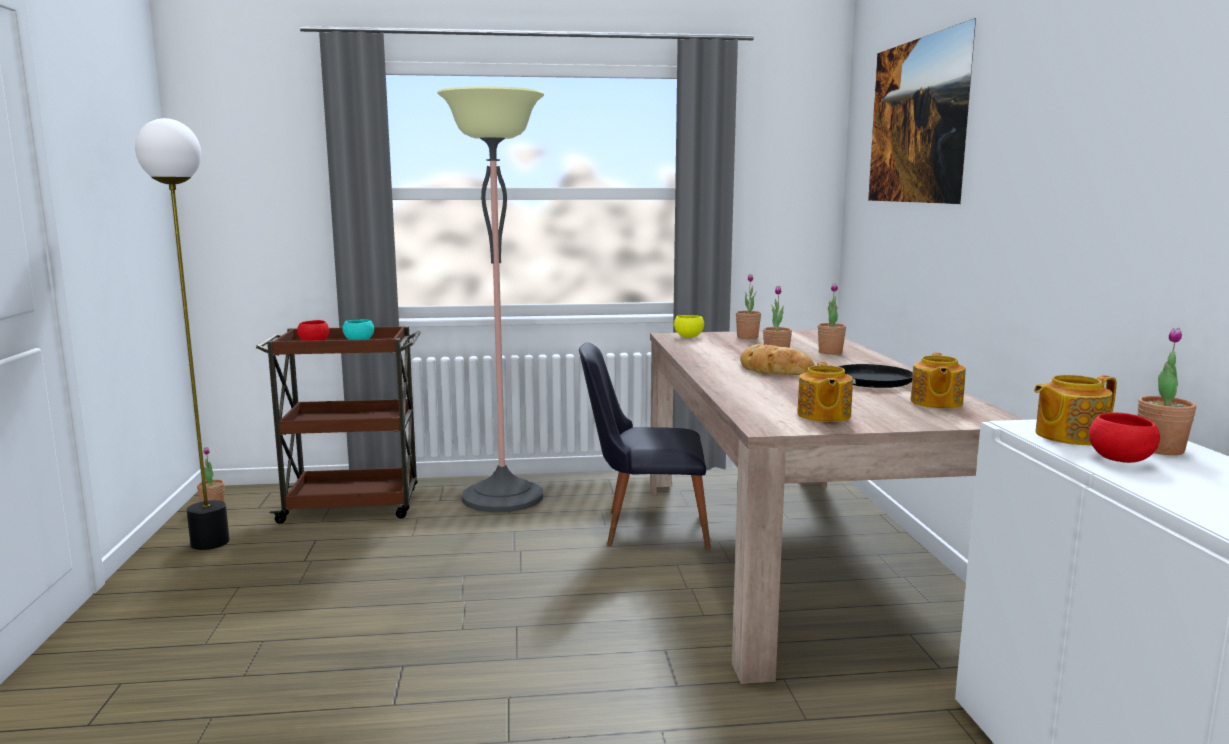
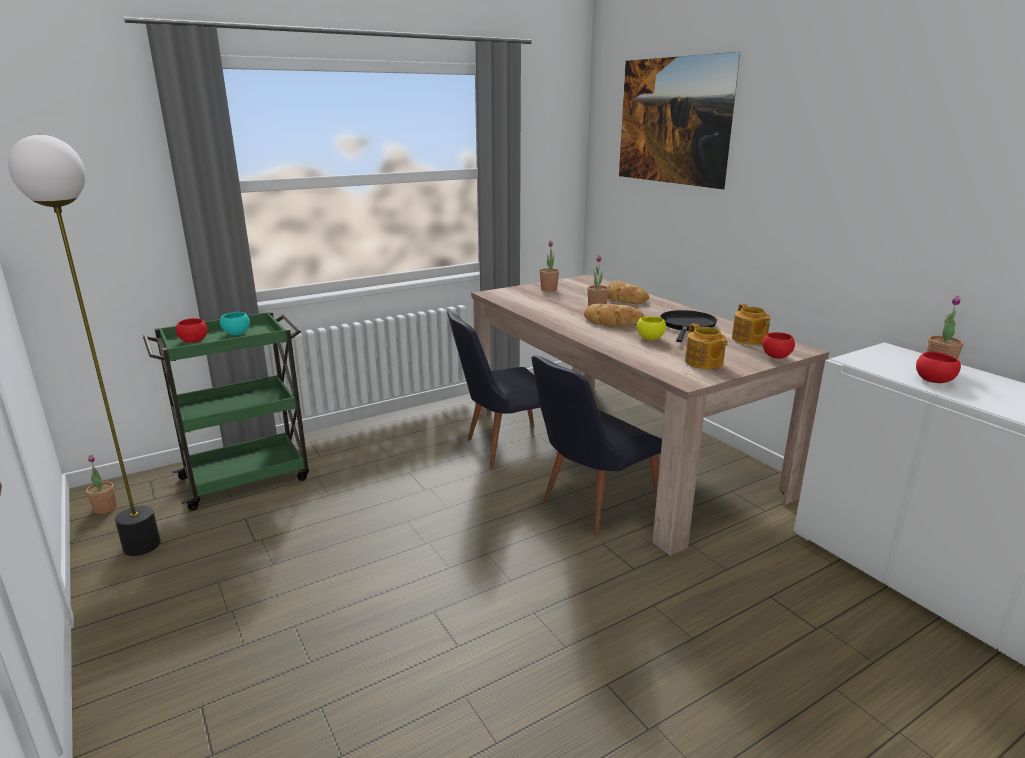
camera: 25 degrees left, 10 degrees up
(353, 506) = (247, 478): brown cart -> green cart
(502, 497) = (371, 443): floor lamp -> none
(689, 337) = (507, 294): yellow bowl -> yellow bowl (650, 338)
(690, 608) = (590, 506): none -> black chair
(830, 352) = (624, 299): potted plant -> bread
(944, 421) = (776, 356): none -> red bowl
(1068, 436) = (885, 365): teapot -> none

